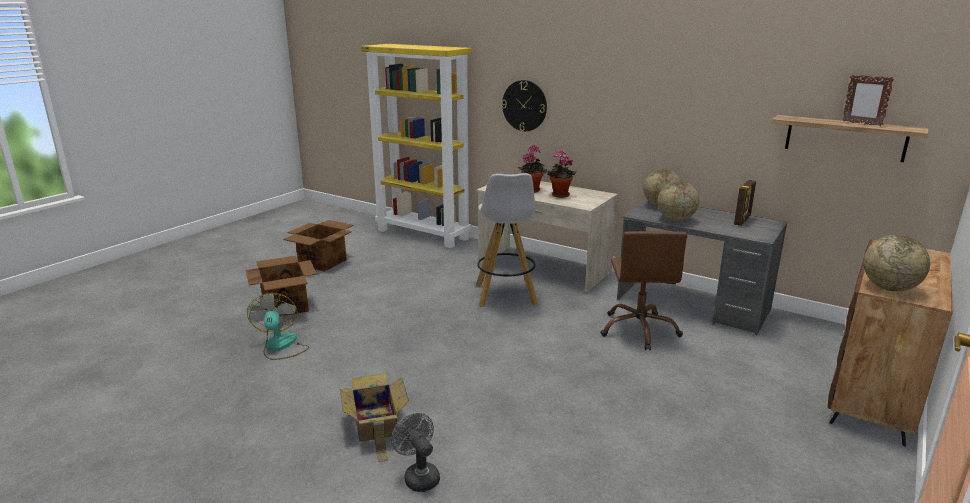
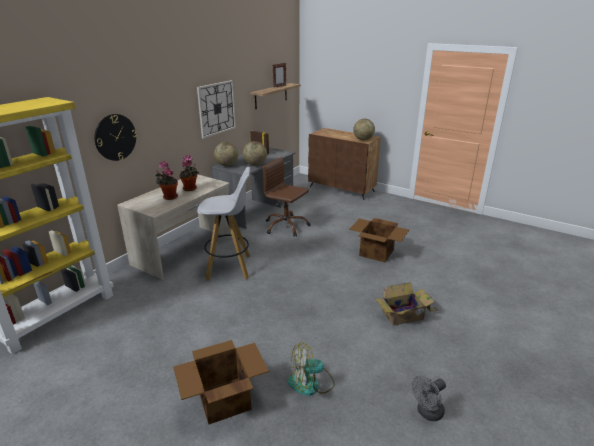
camera: 90 degrees left, 5 degrees up
(322, 262) = (101, 391): cardboard box -> cardboard box (377, 253)
(419, 476) = (442, 296): grey fan -> grey fan (427, 413)
(639, 330) = (286, 226): brown office chair -> brown office chair turned 150 degrees counterclockwise
(685, 119) = (216, 108): none -> wall clock

